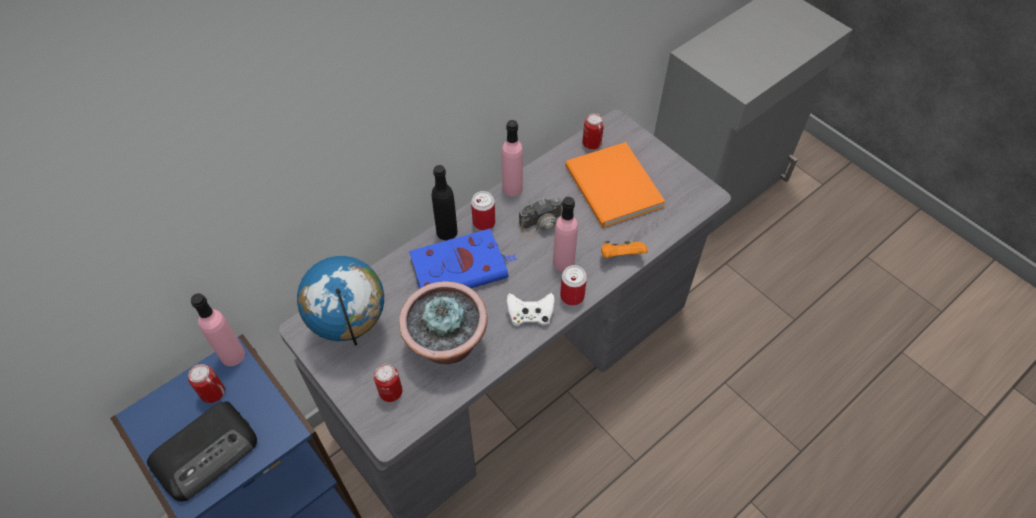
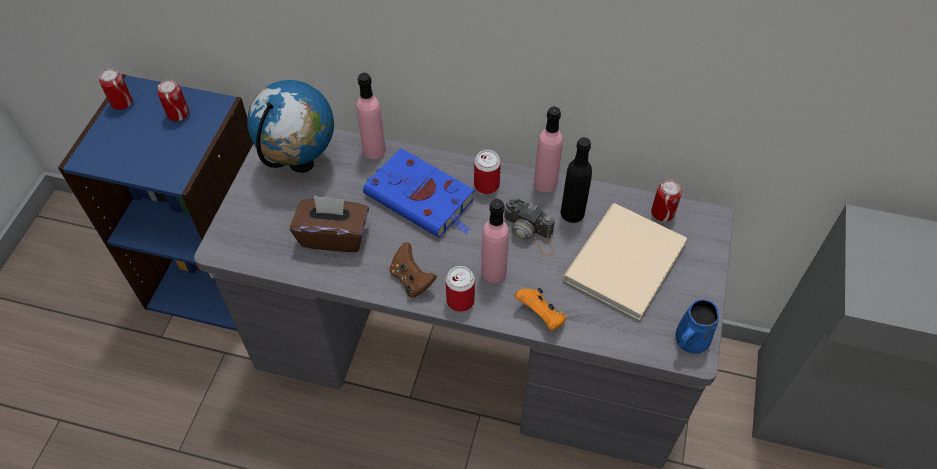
camera: 55 degrees right, 0 degrees up
(207, 452) = (127, 144): radio -> none
(232, 355) = (217, 104): pink bottle -> pink bottle (374, 150)
(390, 392) = (261, 225): can -> can (122, 103)
(447, 231) = (452, 165): black bottle -> black bottle (572, 213)
(447, 345) = (334, 236): potted plant -> brown tissue box
(530, 316) = (411, 280): white game controller -> brown game controller
(612, 189) = (620, 263): orange book -> beige book
(698, 191) = (690, 341): none -> blue mug

